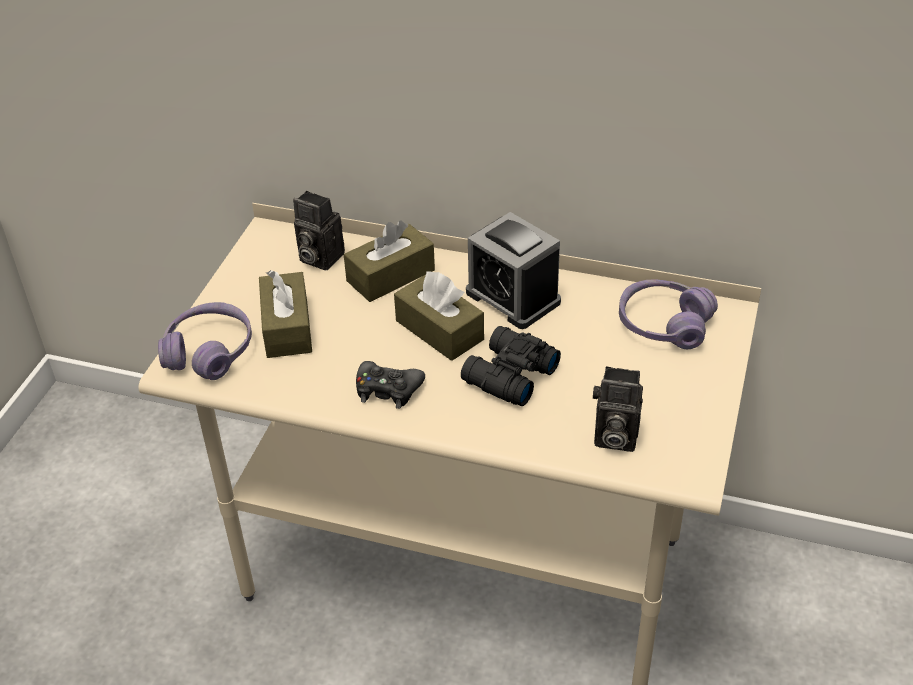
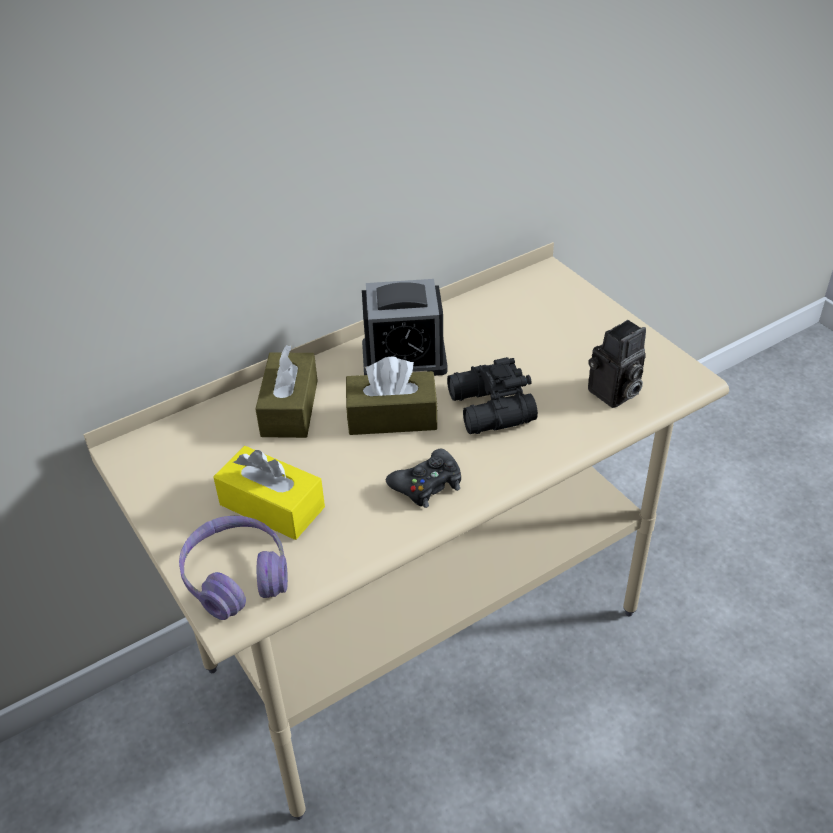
camera: 50 degrees left, 0 degrees up
(287, 328) = (272, 506): brown tissue box -> yellow tissue box
(318, 257) = (206, 438): camera -> none
(663, 324) = (525, 306): purple headphones -> none

